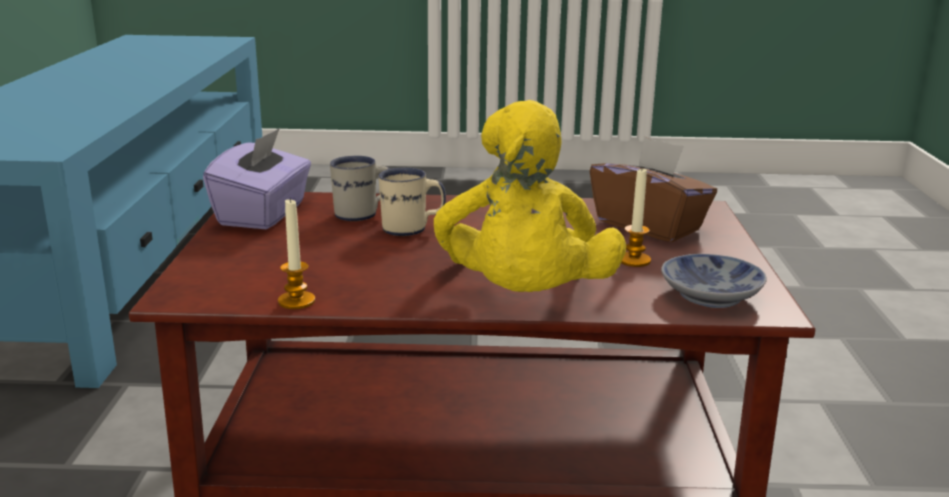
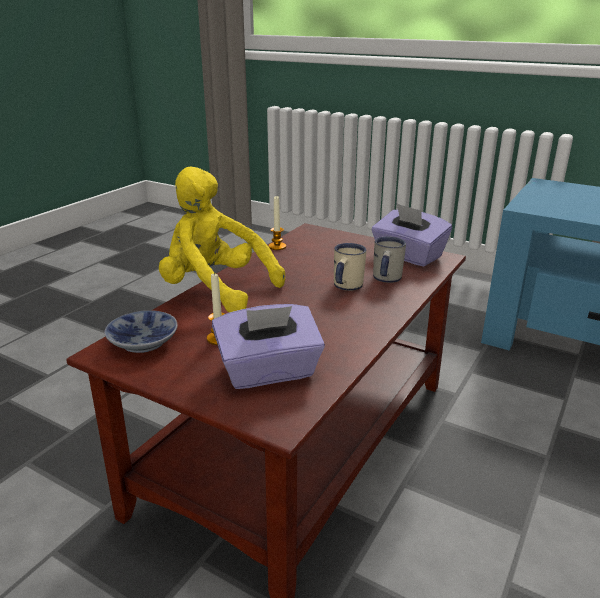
camera: 120 degrees right, 5 degrees up
(649, 226) = (269, 372): brown tissue box -> purple tissue box

